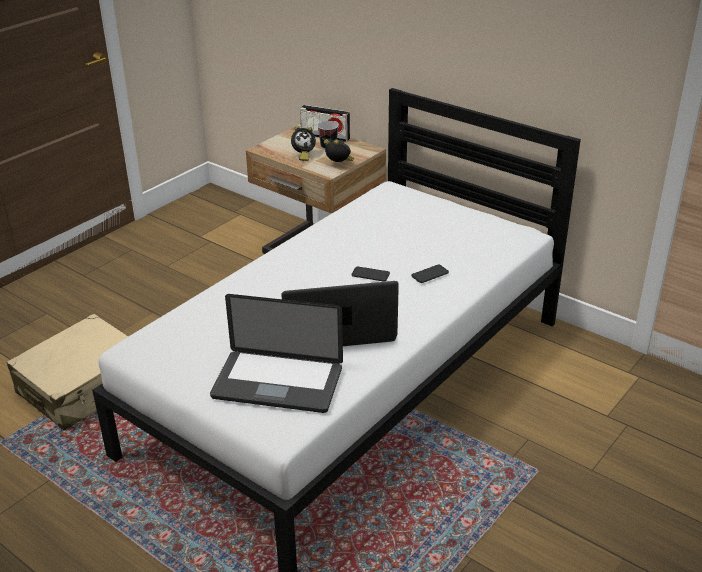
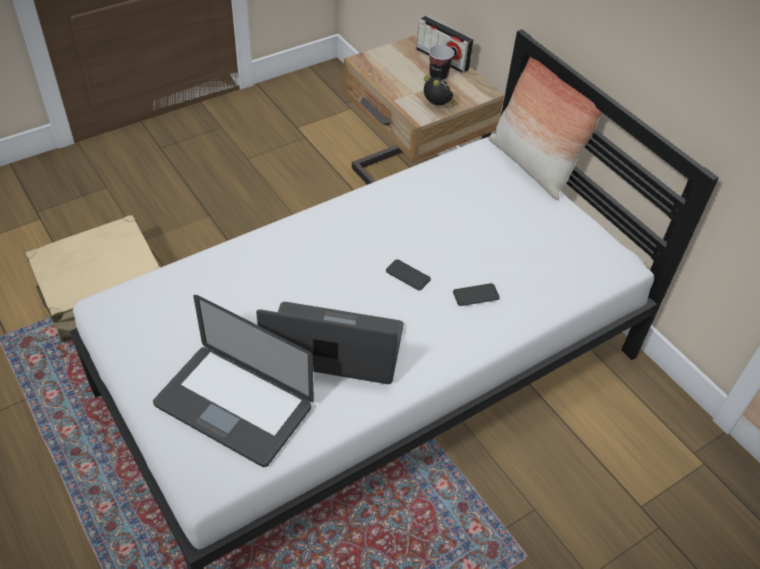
camera: 15 degrees right, 15 degrees up
(303, 156) = (403, 83): alarm clock -> none
(427, 192) = (532, 165): none -> pillow

